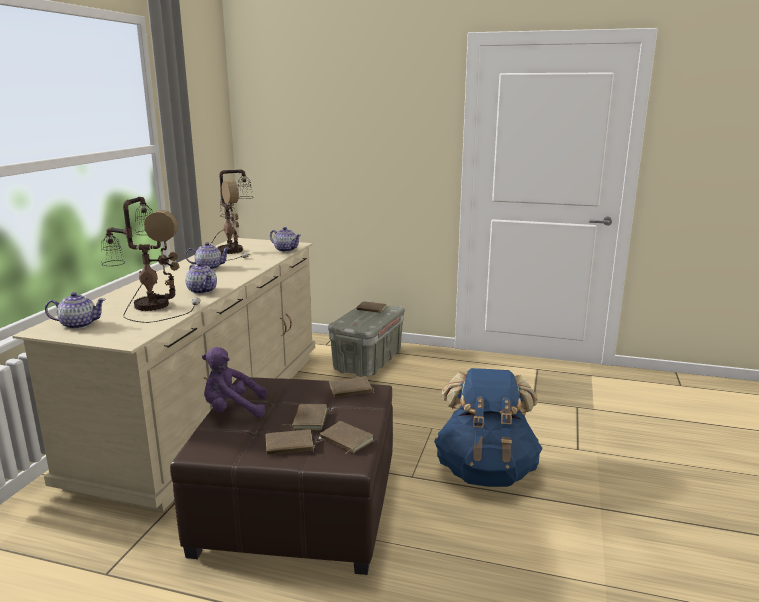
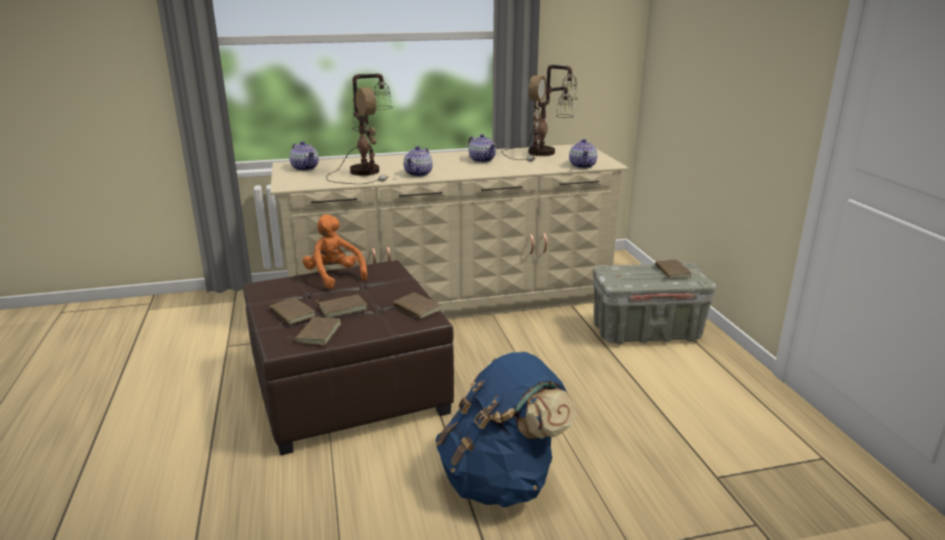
camera: 60 degrees right, 5 degrees up
(233, 410) = (334, 276): purple plush toy -> orange plush toy

